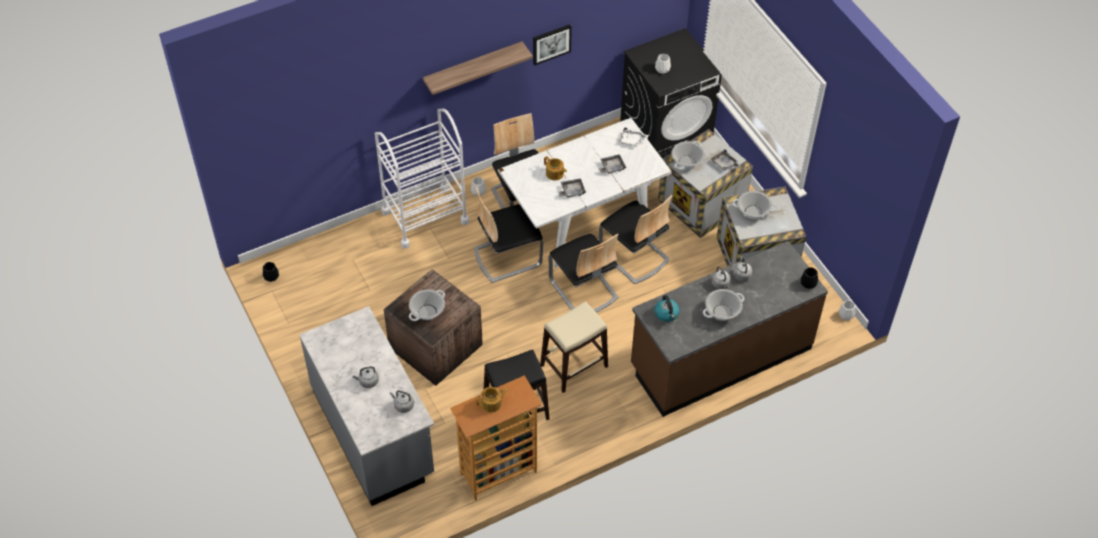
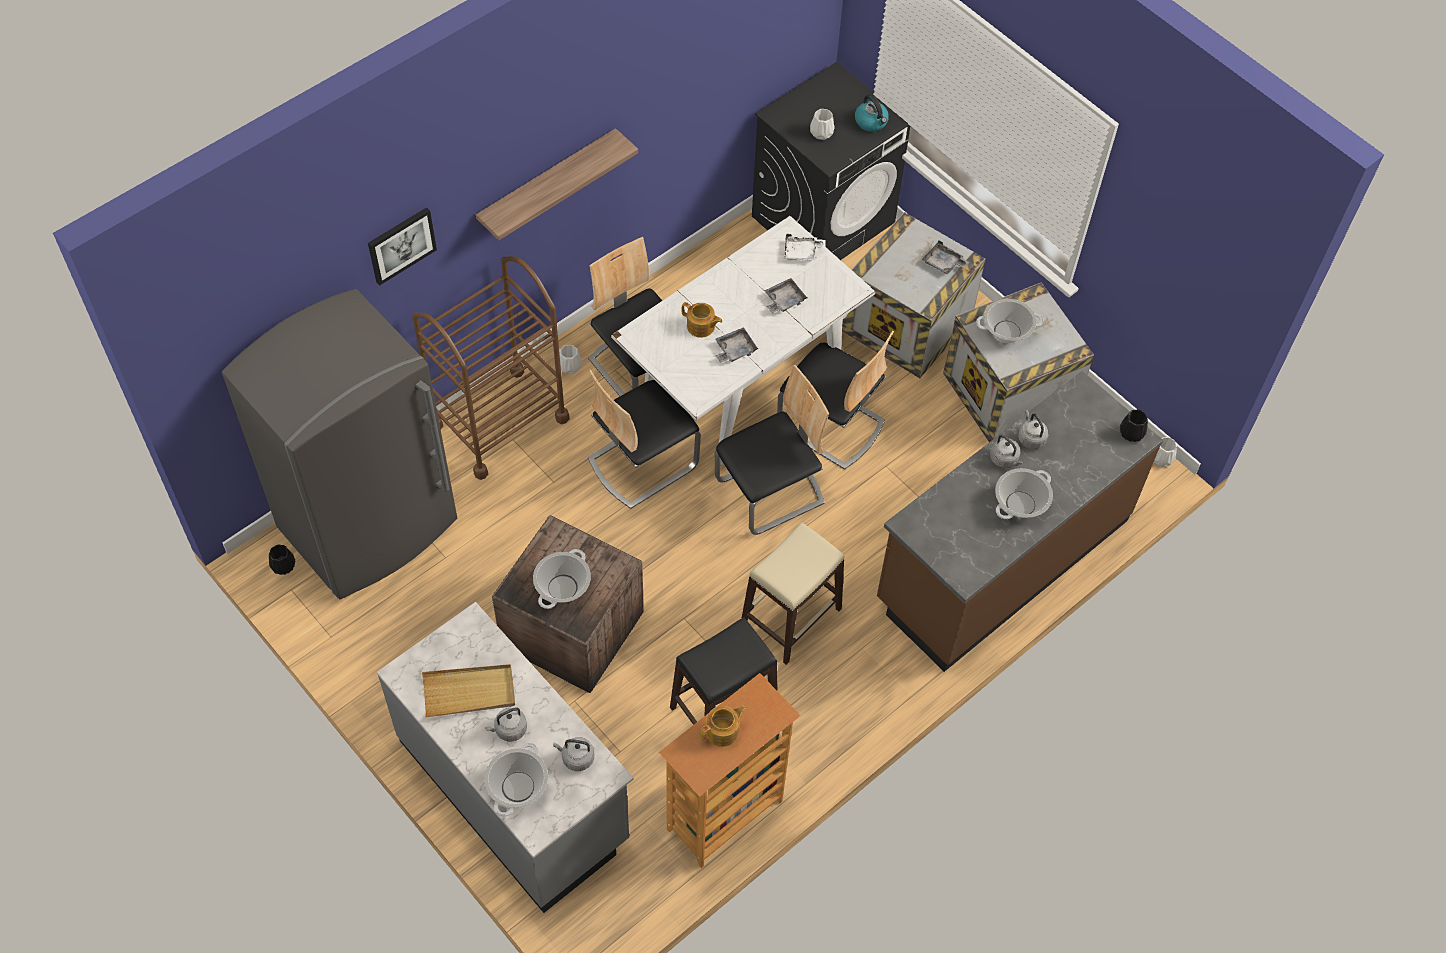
camera: 15 degrees left, 5 degrees up
(329, 263) = (370, 525): none -> grey fridge
(350, 356) = (469, 692): none -> beige tray
(425, 217) = (499, 422): white cart -> brown cart
(551, 43) = (656, 123): picture -> picture (401, 244)
(583, 289) = (770, 492): chair -> chair turned 75 degrees counterclockwise
(666, 314) = (939, 523): kettle -> kettle (871, 122)
(687, 162) = (888, 270): cooking pot -> cooking pot (518, 787)

